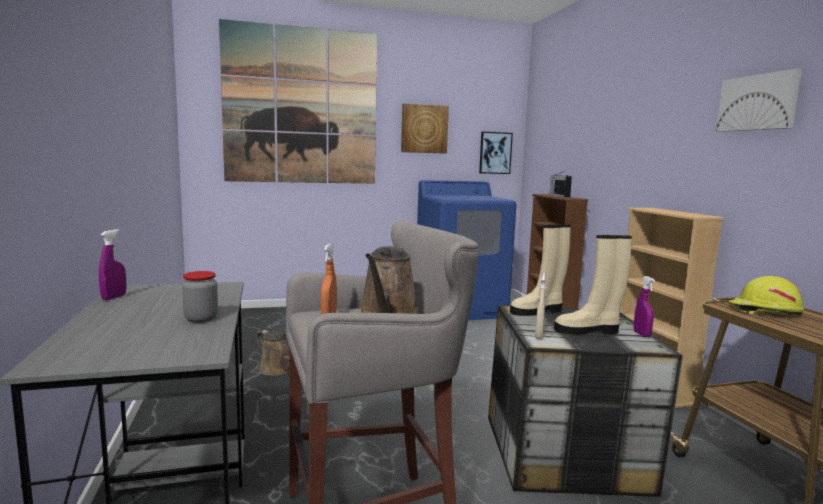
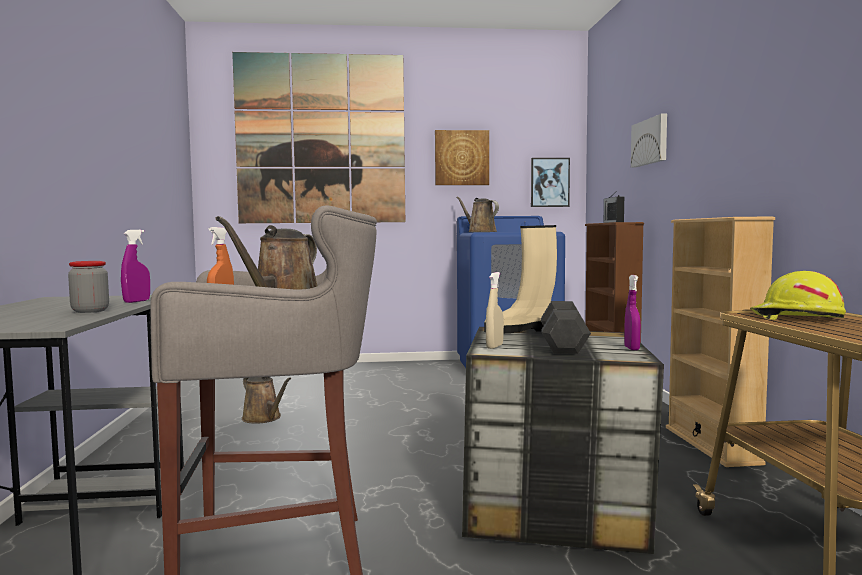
camera: 10 degrees right, 5 degrees down
(114, 297) = (32, 301): purple spray bottle -> purple spray bottle (137, 301)
(442, 196) = (480, 232): none -> brown watering can
(588, 330) = (563, 344): beige boot -> grey dumbbell
(758, 103) = (802, 68): picture -> picture (651, 142)

